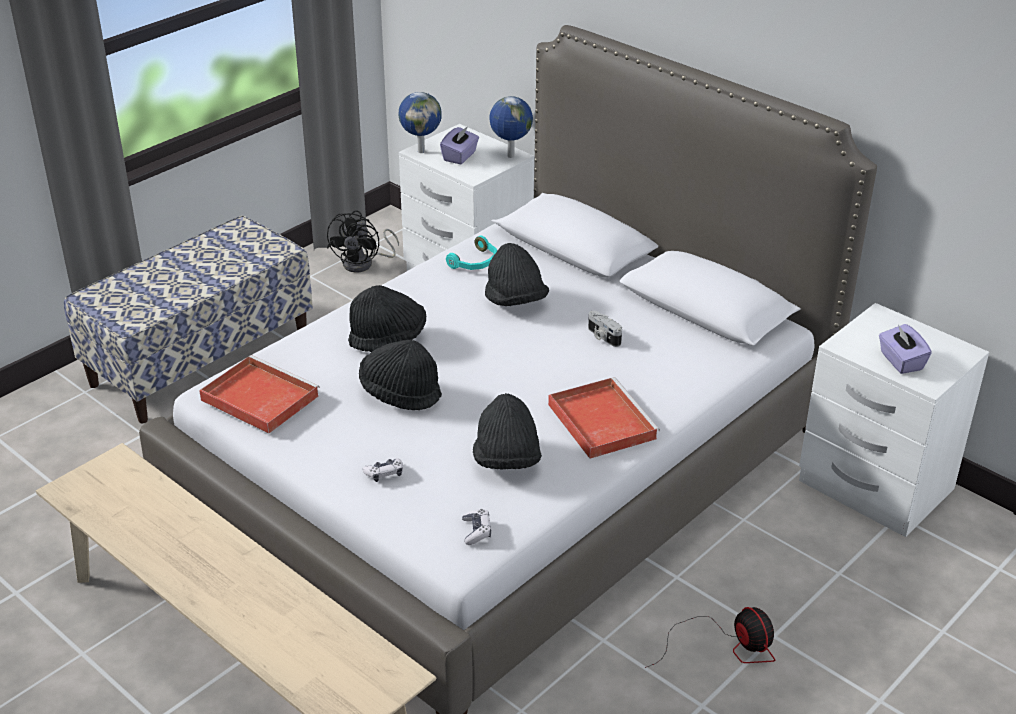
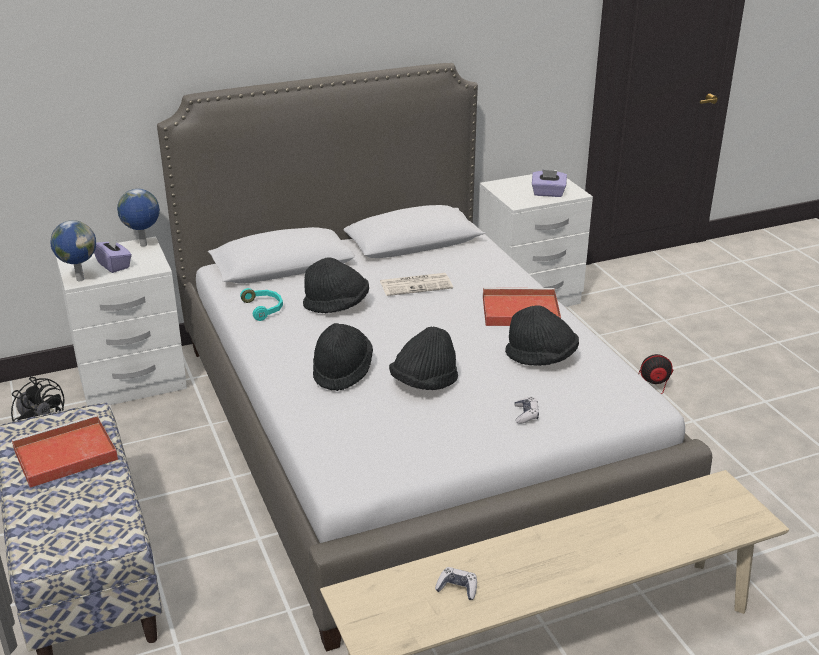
camera: 65 degrees left, 5 degrees down
(257, 397) = (376, 455): red tray -> red tray (63, 455)
(476, 531) = (619, 390): game controller -> game controller (457, 588)
(602, 337) = (416, 285): camera -> newspaper

